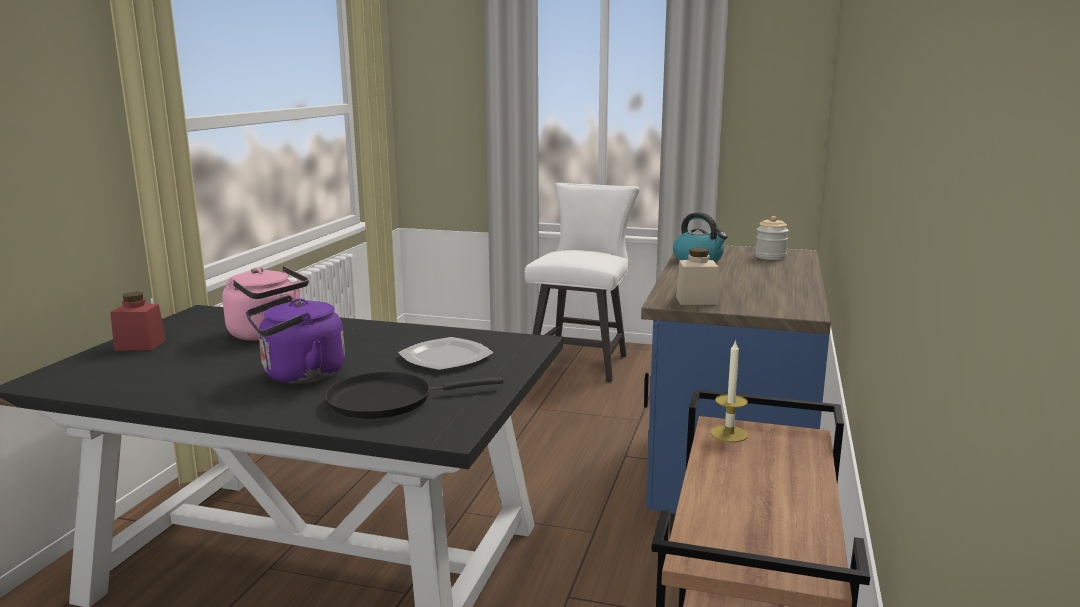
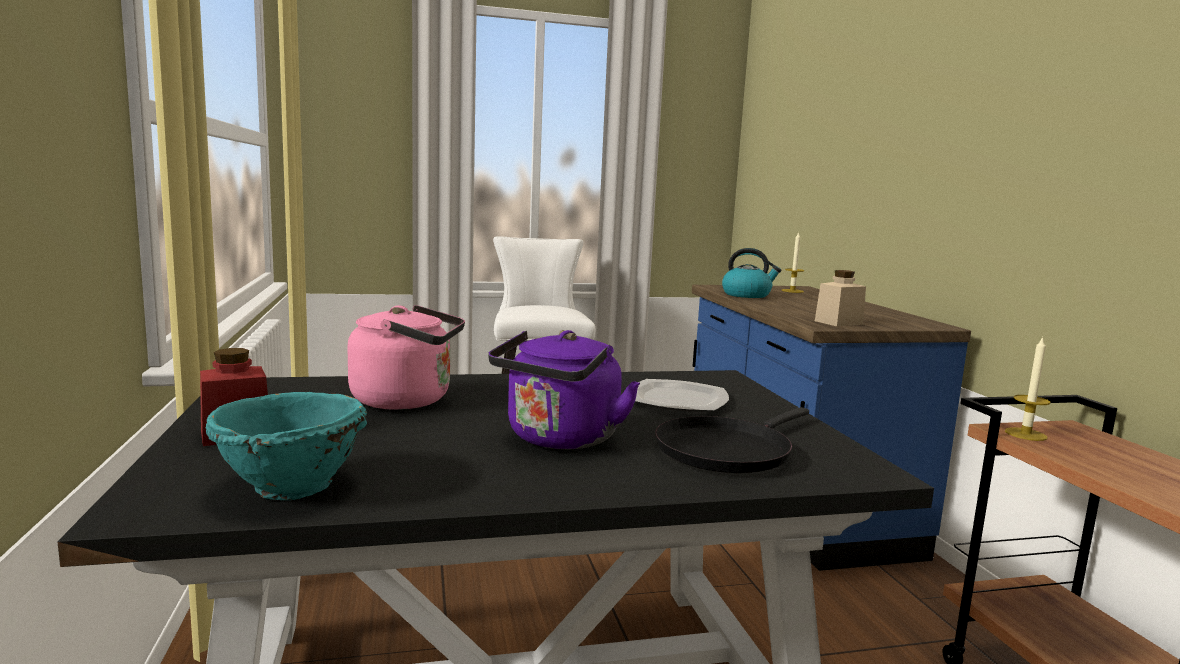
camera: 30 degrees left, 5 degrees down
(110, 381) = (290, 487): none -> turquoise bowl
(770, 257) = (792, 291): jar -> candle

